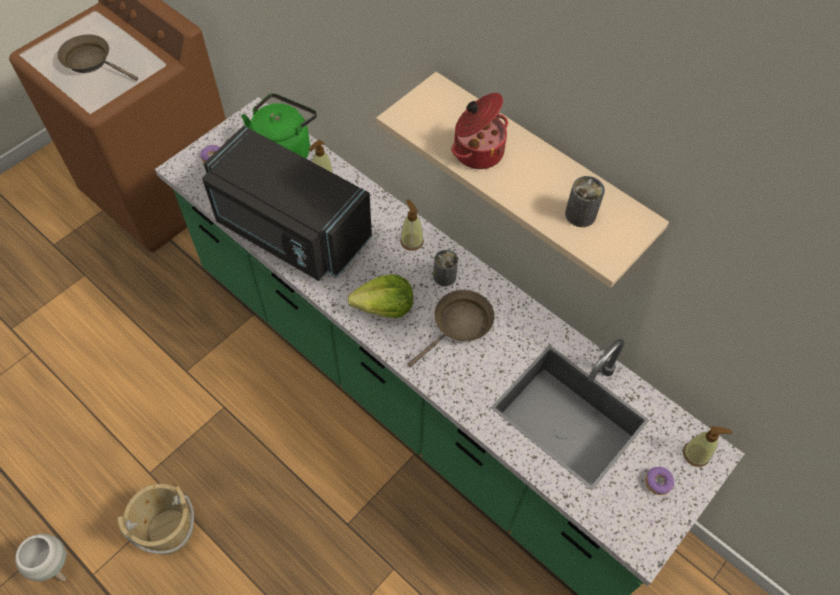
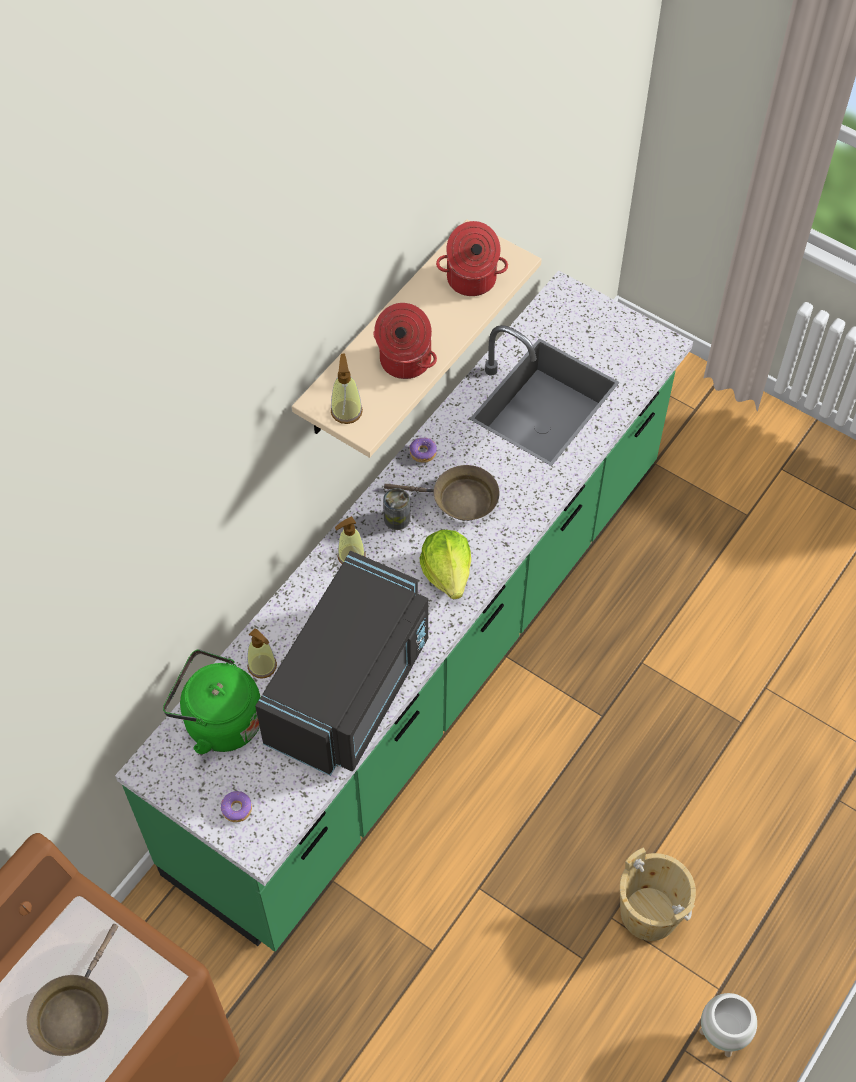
camera: 95 degrees left, 0 degrees up
(459, 325) = (459, 499): brown frying pan -> brown frying pan turned 150 degrees clockwise
(580, 214) = (471, 280): can -> cooking pot
(658, 482) = (600, 333): donut -> donut (422, 453)
(696, 454) = (567, 304): soap dispenser -> soap dispenser (346, 411)

